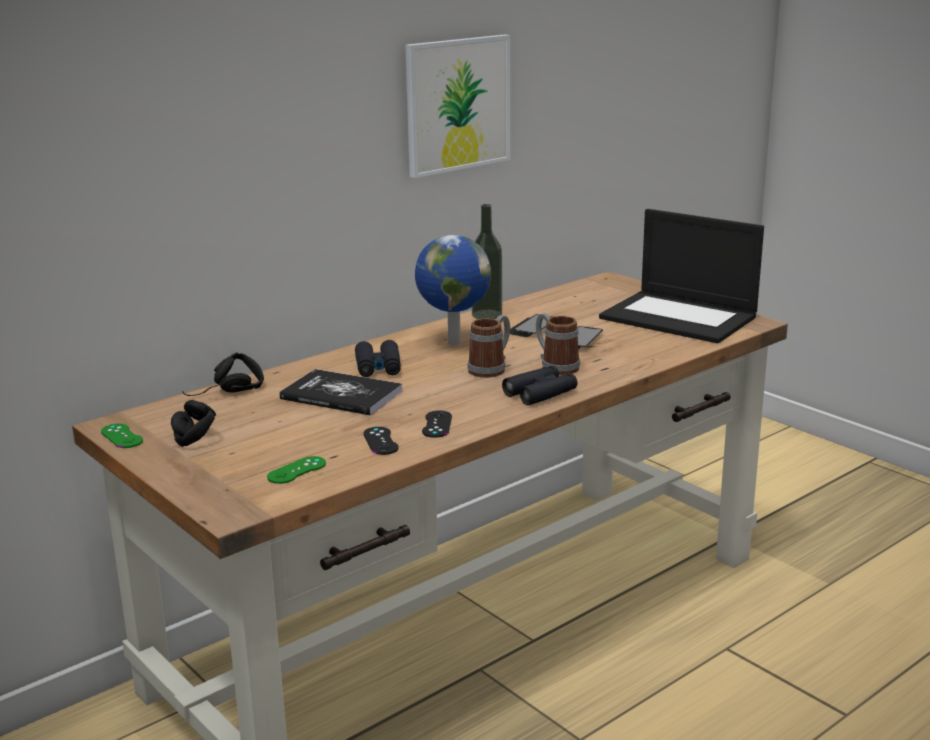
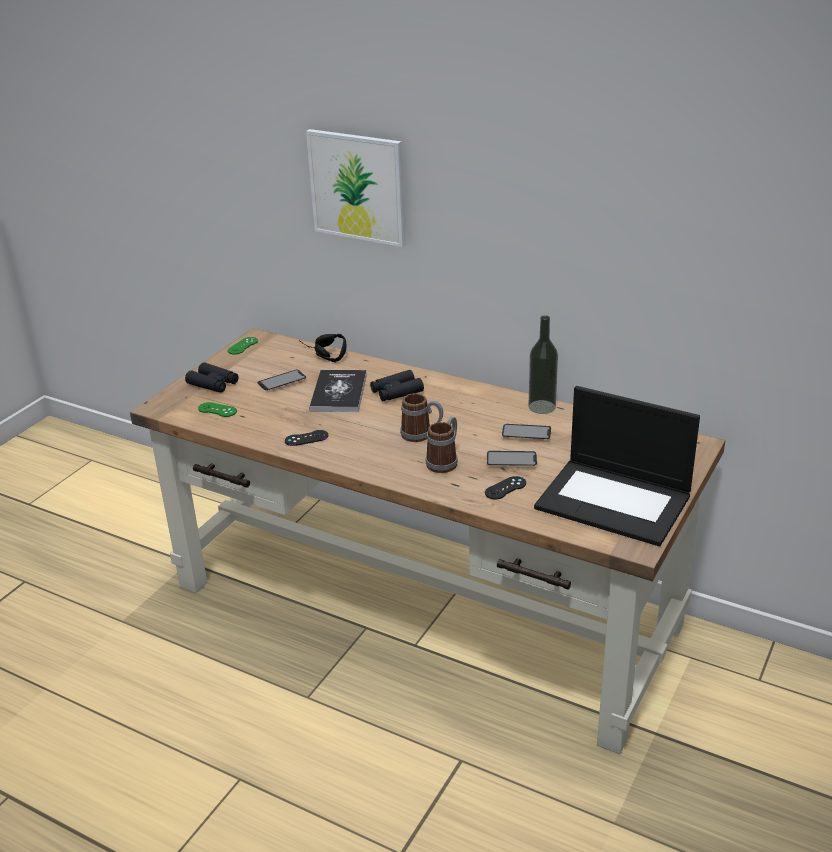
camera: 70 degrees right, 10 degrees up
(189, 431) = (258, 362): black headphones -> none
(268, 423) = (281, 381): none -> phone
(380, 441) = (270, 425): black game controller -> black game controller (505, 488)
(452, 343) = (465, 407): globe -> none
(457, 104) = (555, 224): picture -> picture (357, 187)
(540, 393) = (385, 466): black binoculars -> black binoculars (213, 383)
(680, 317) = (615, 501): laptop -> laptop turned 75 degrees counterclockwise

